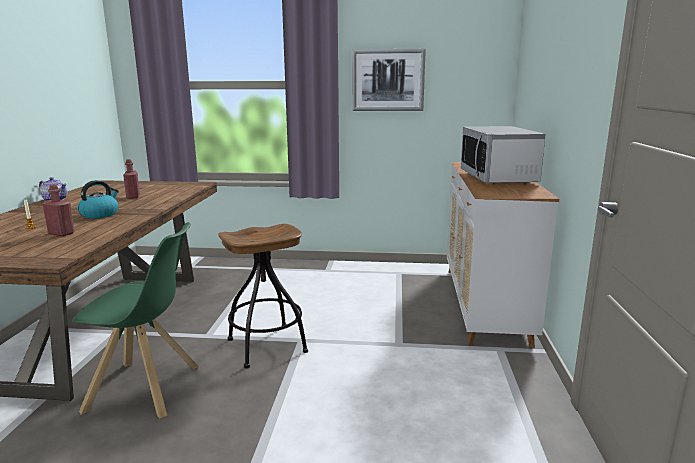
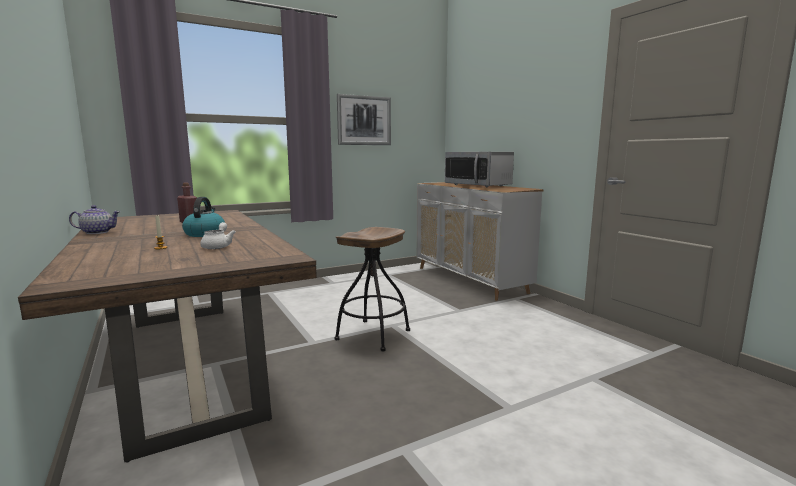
camera: 35 degrees left, 5 degrees down
(61, 233) = (218, 246): red bottle -> white teapot
(147, 388) = (327, 388): green chair -> none

